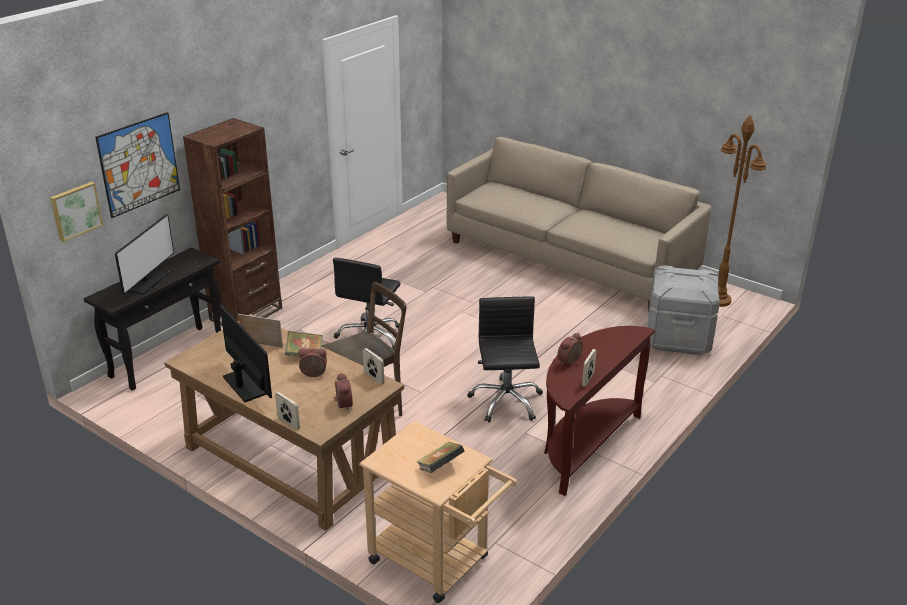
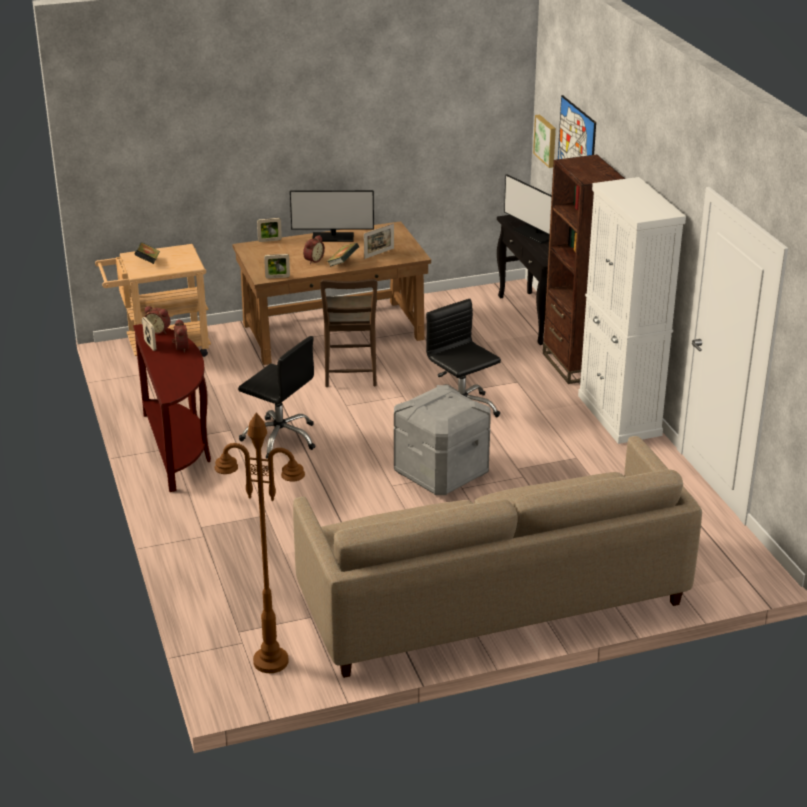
camera: 125 degrees right, 0 degrees up
(312, 277) = (619, 415): none -> white cabinet
(342, 405) = (263, 259): alarm clock -> alarm clock (158, 330)
(678, 338) = (243, 583): grey storage box -> grey storage box (441, 473)

